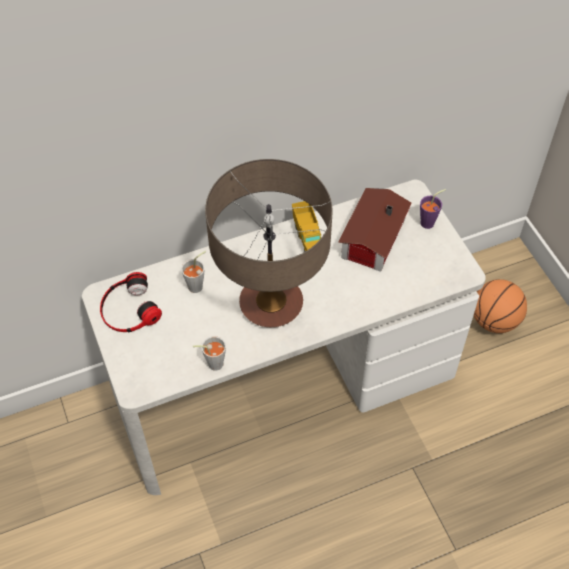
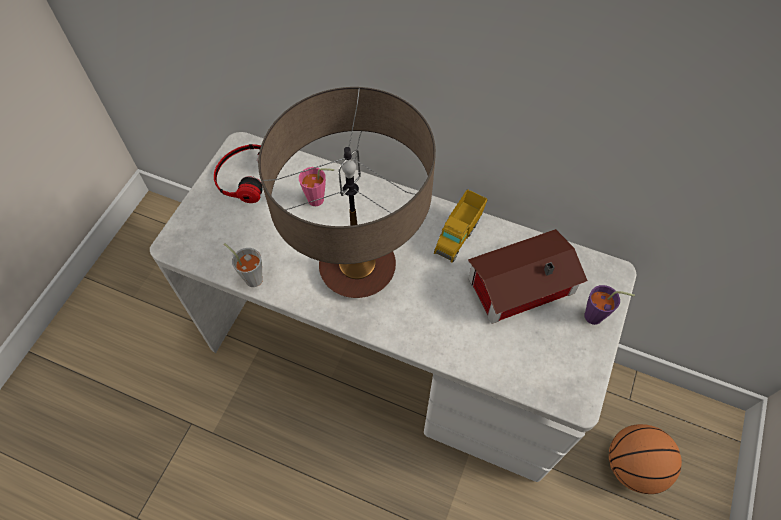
camera: 45 degrees right, 5 degrees up
(198, 285) = (319, 200): grey cup -> pink cup

